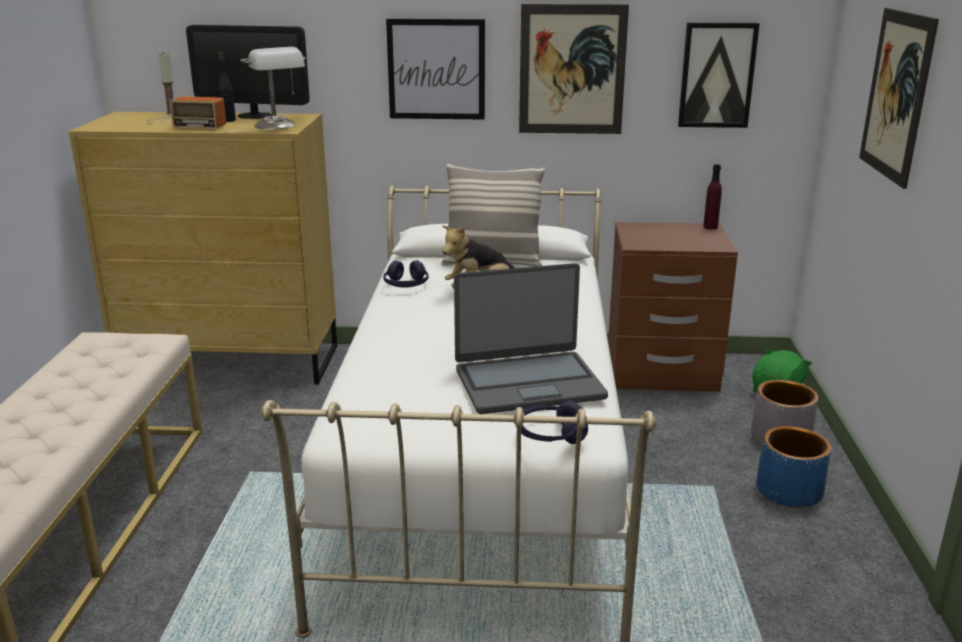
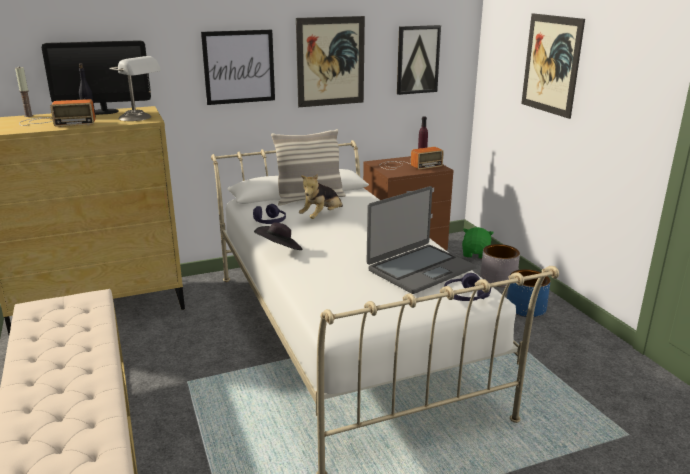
camera: 25 degrees left, 0 degrees up
(377, 322) = (279, 250): none -> black hat
(673, 236) = (407, 165): none -> radio

